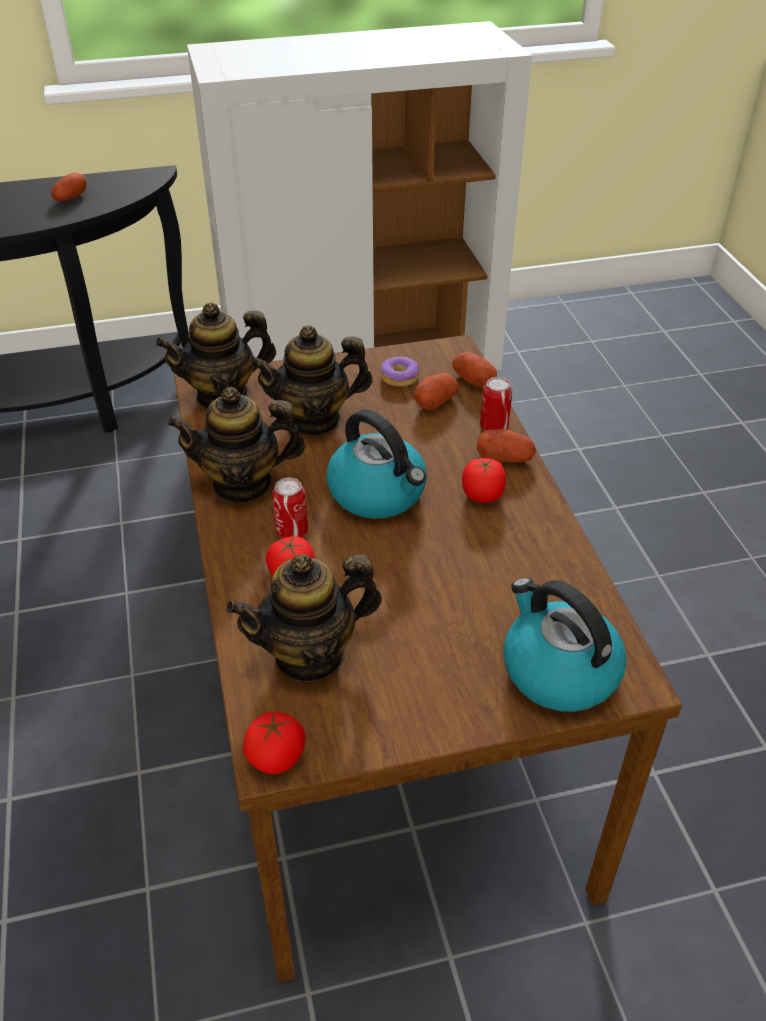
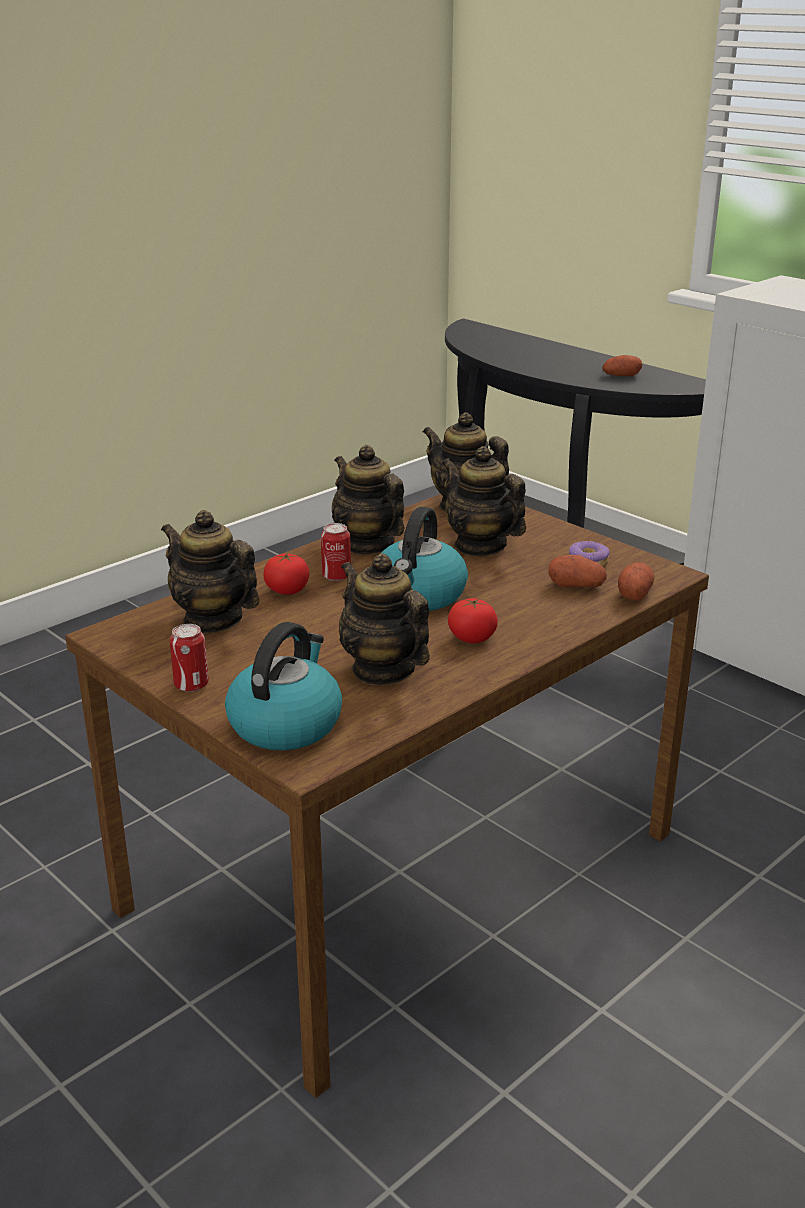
camera: 60 degrees right, 15 degrees down
(276, 757) = (108, 635): tomato -> none
(494, 426) = (577, 620): can -> can (191, 685)
(501, 570) = (383, 670): none -> teapot
(505, 458) = (537, 636): potato -> none

